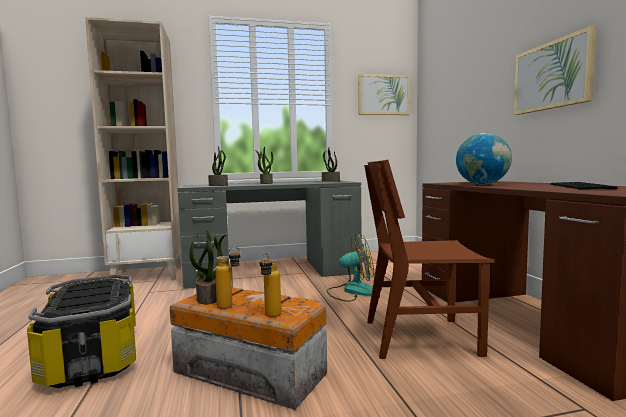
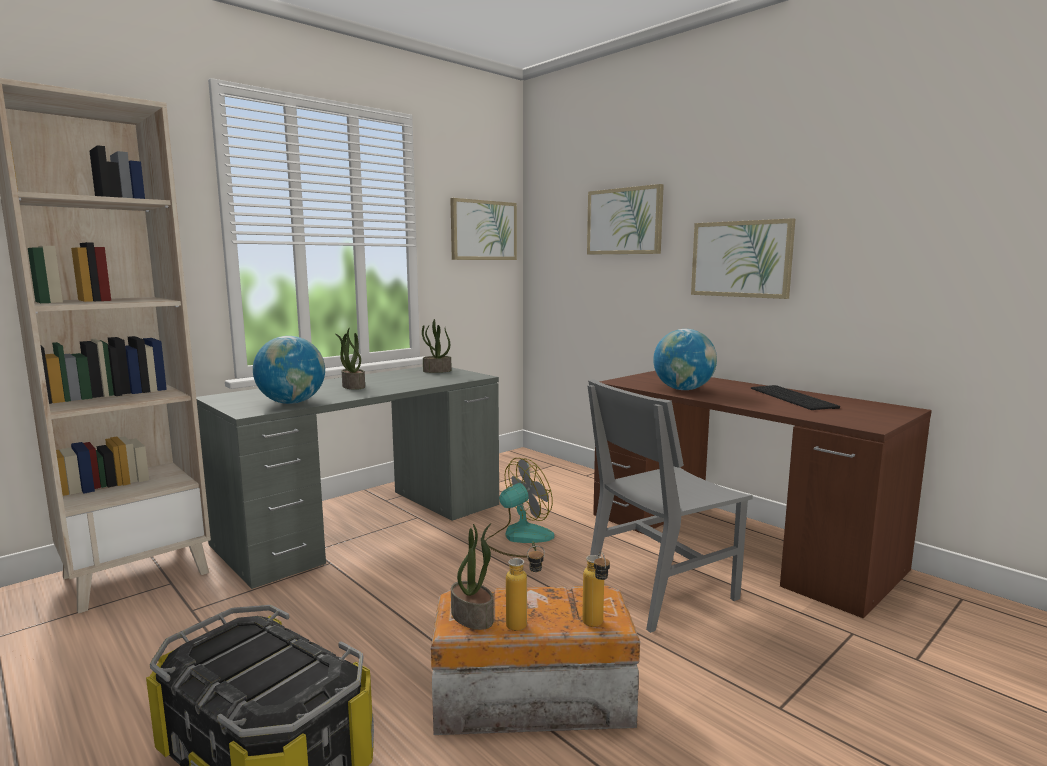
camera: 30 degrees left, 5 degrees up
(218, 185) = (292, 402): potted plant -> globe
(420, 337) = (660, 591): brown chair -> grey chair
(472, 70) = (624, 221): none -> picture

